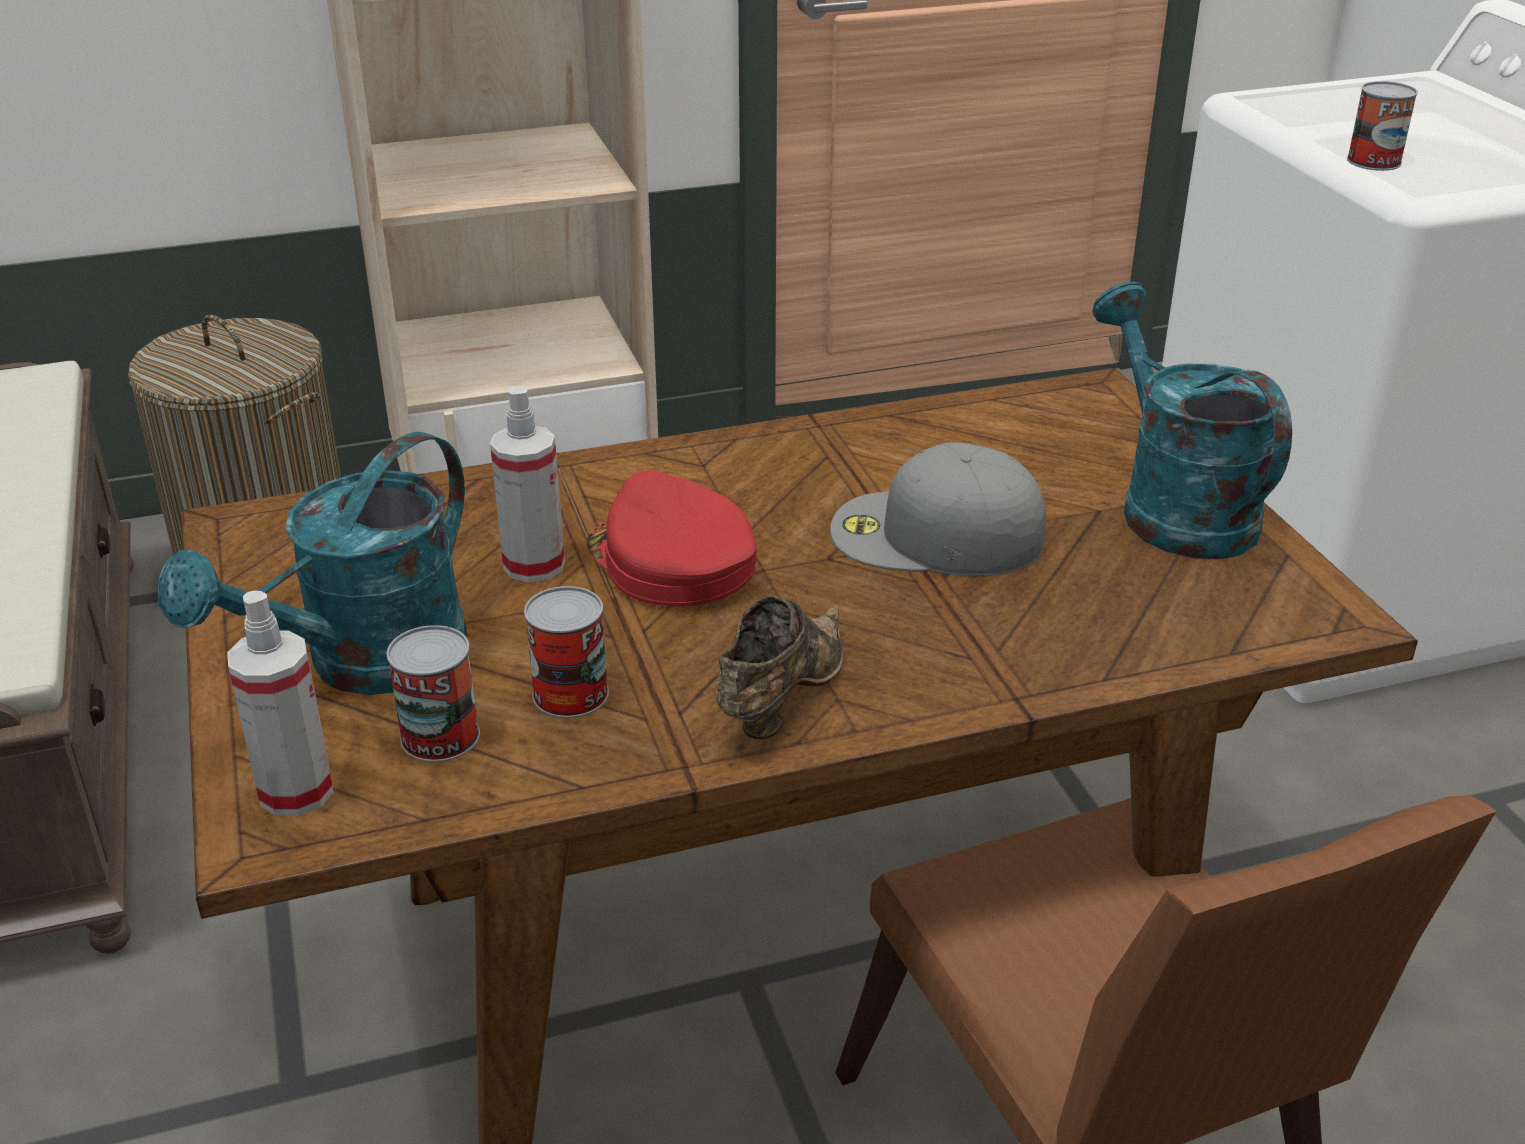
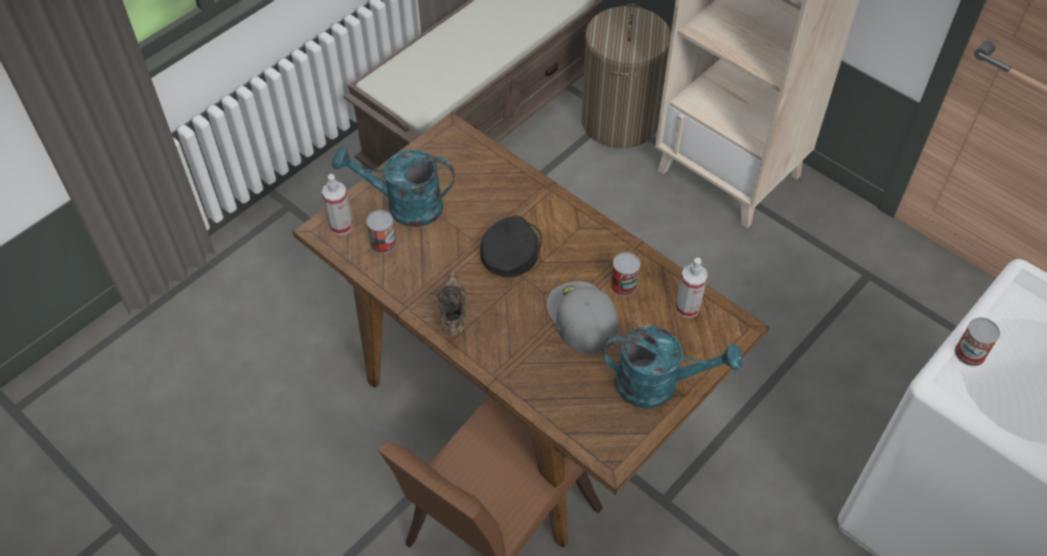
camera: 60 degrees right, 20 degrees up
(534, 565) = (482, 216): spray bottle -> spray bottle (687, 308)
(570, 694) = (422, 262): can -> can (623, 285)
(671, 561) = (510, 250): red cap -> black cap
(779, 700) = (453, 315): brown shoe -> brown shoe turned 90 degrees counterclockwise
(1174, 506) = (658, 384): turquoise watering can -> turquoise watering can turned 60 degrees clockwise

